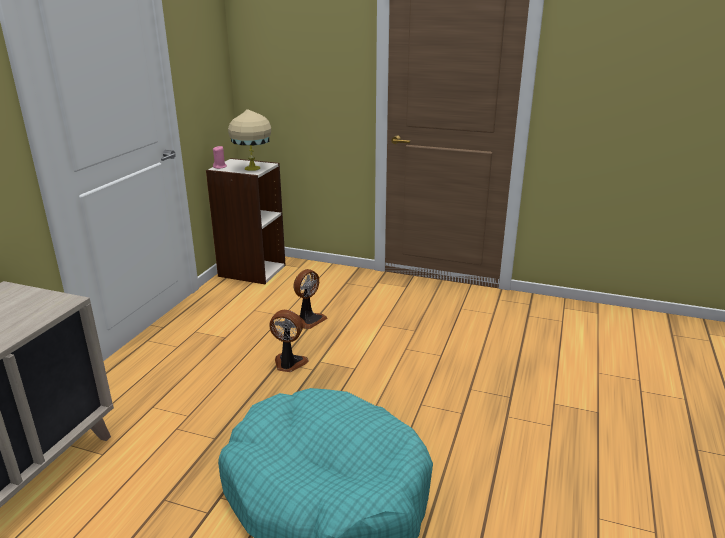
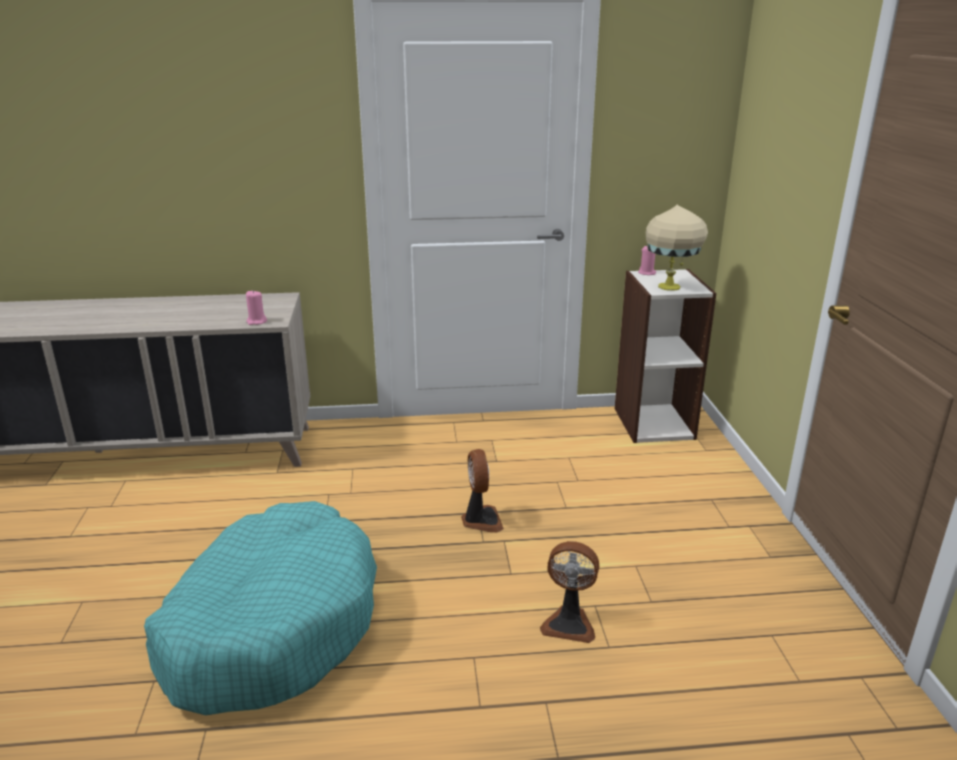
camera: 65 degrees right, 0 degrees up
(49, 310) = (256, 321): none -> pink candle
(309, 319) = (587, 502): fan -> fan (569, 623)

